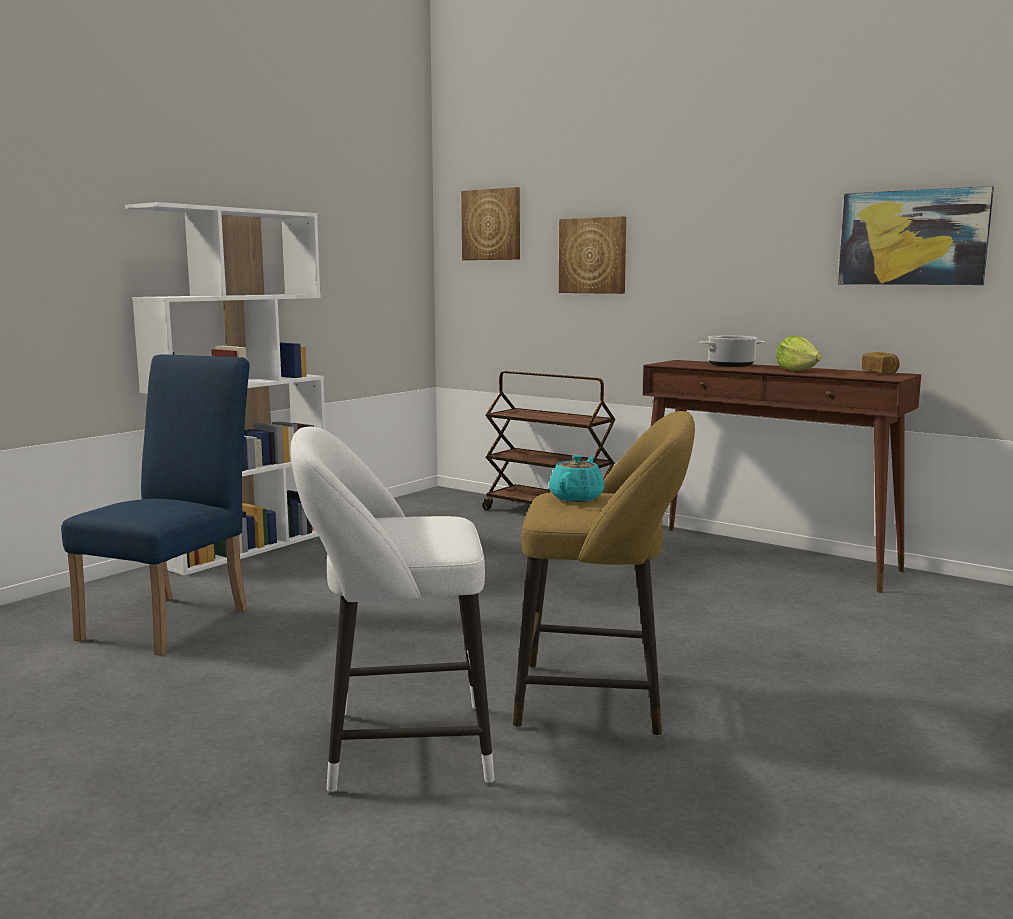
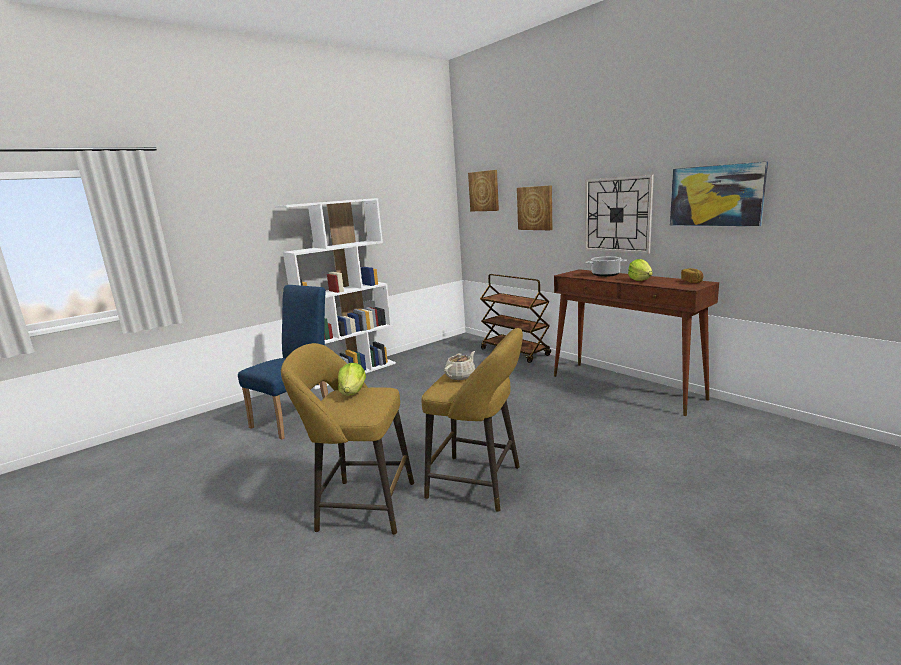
camera: 15 degrees right, 5 degrees up
(396, 520) = (353, 392): none -> lettuce
(397, 747) = (361, 506): white stool -> yellow stool
(577, 497) = (461, 376): turquoise teapot -> beige teapot
(746, 267) = (617, 215): none -> wall clock

